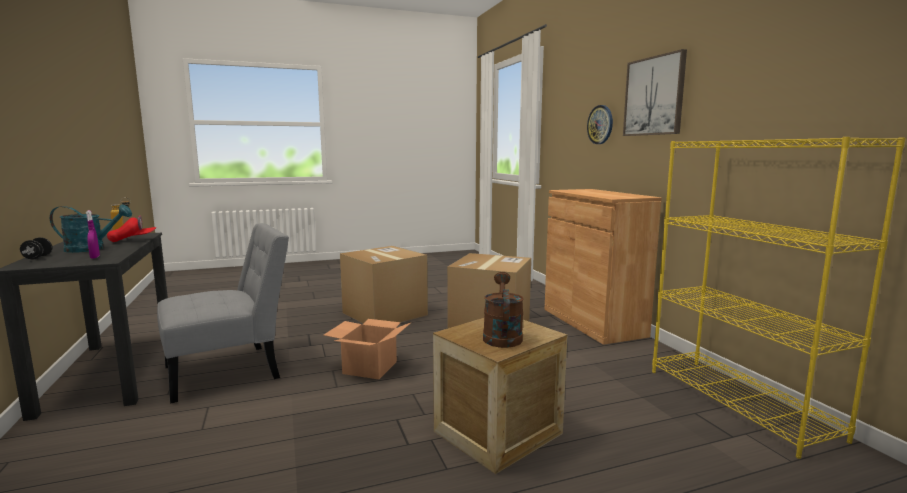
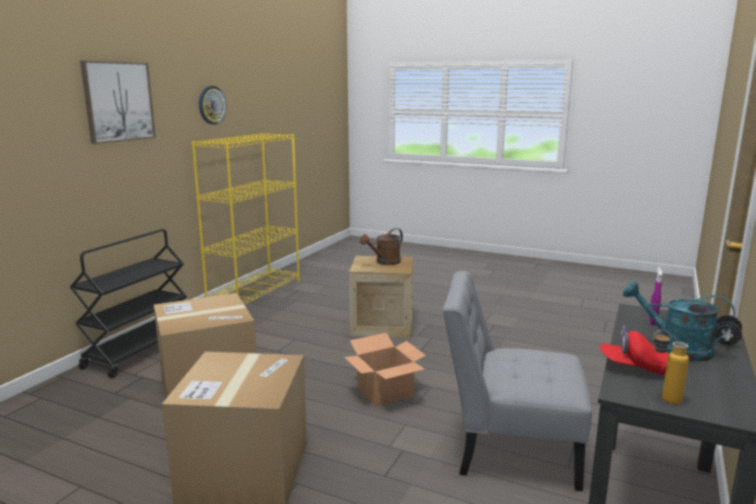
camera: 135 degrees left, 5 degrees up
(593, 322) = (139, 351): brown cabinet -> black cart
(600, 124) = (41, 132): wall clock -> wall clock (211, 105)

